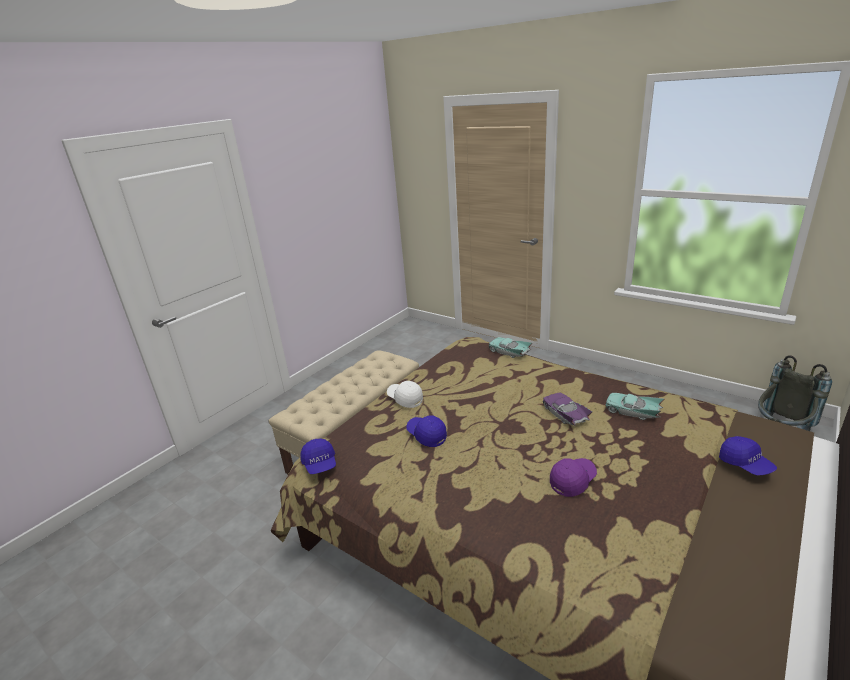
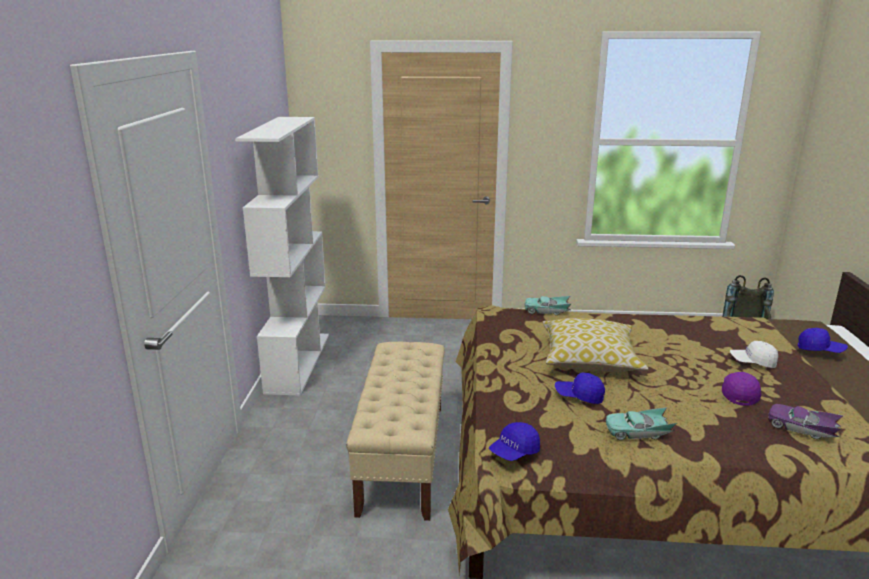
camera: 35 degrees left, 5 degrees down
(320, 464) = (514, 452): blue cap -> blue cap turned 105 degrees clockwise
(367, 351) = (298, 362): none -> white bookcase
(405, 399) = (510, 372): white cap -> white cap (752, 362)
(481, 405) = (590, 359): none -> pillow
(565, 415) = (666, 349): purple toy car -> purple toy car (801, 428)
(632, 412) = (708, 334): turquoise toy car -> turquoise toy car (638, 432)

